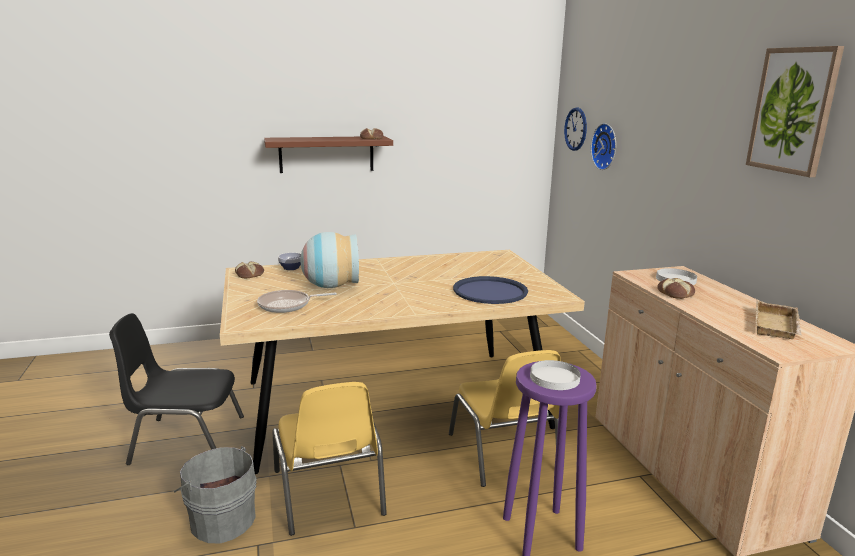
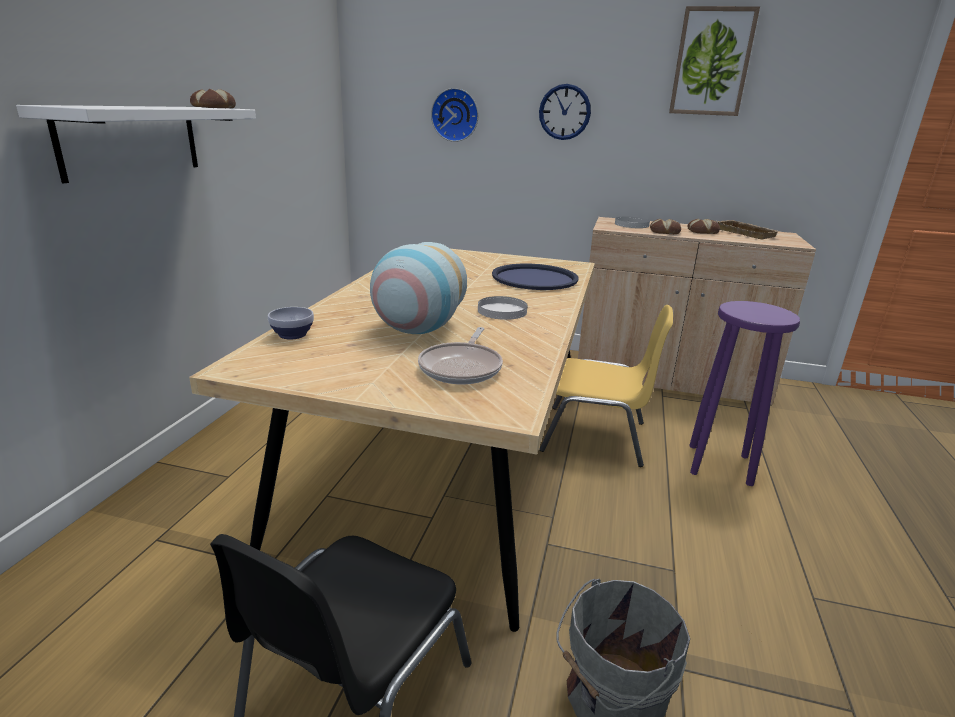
camera: 60 degrees left, 5 degrees up
(250, 274) = (269, 365): bread -> bread (702, 231)
(326, 154) = (131, 140): brown shelf -> white shelf
(329, 493) = (601, 570): yellow chair -> none
(554, 377) = (760, 312): white plate -> white plate (501, 311)
(575, 129) = (390, 99): wall clock -> wall clock (564, 112)

